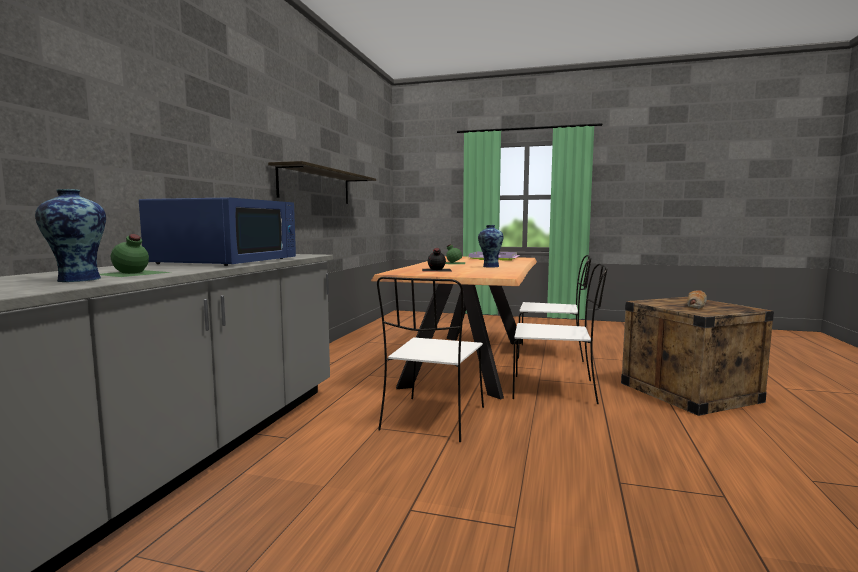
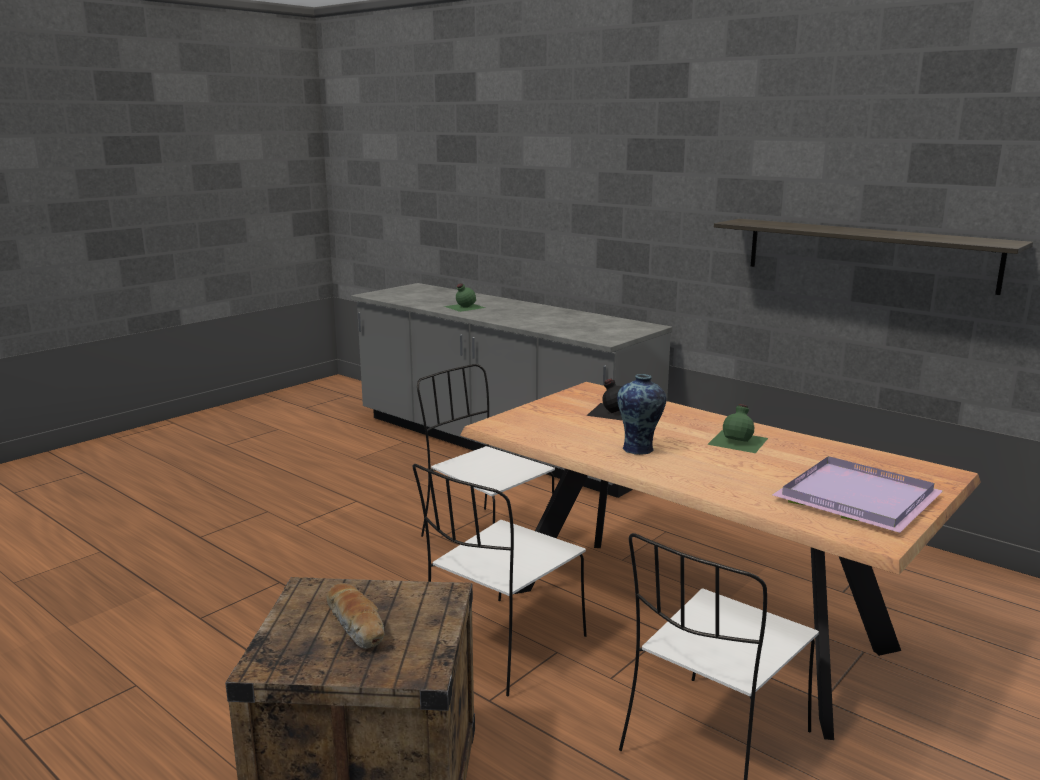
camera: 115 degrees right, 10 degrees up
(77, 280) = (437, 302): vase -> none
(226, 261) = (545, 319): blue microwave -> none

